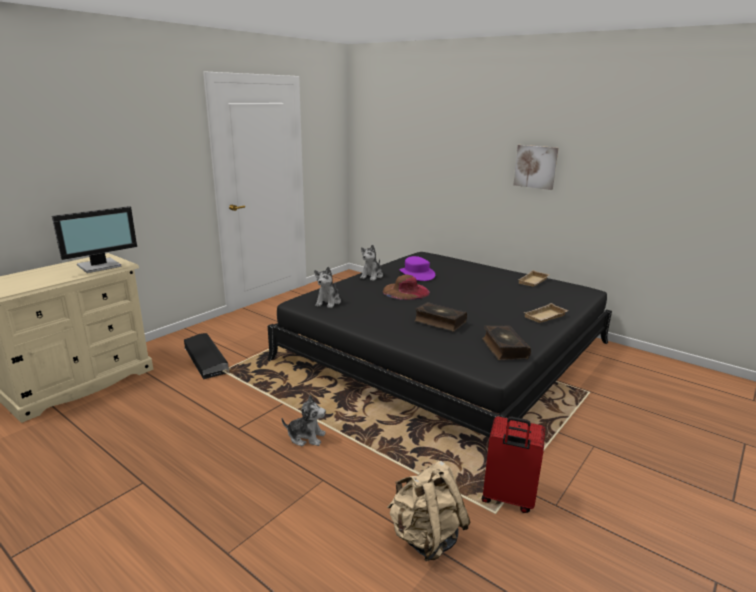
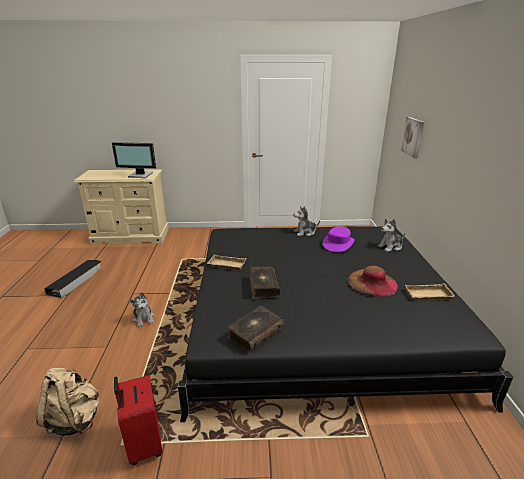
camera: 50 degrees right, 5 degrees up
(206, 359) = (187, 249): black storage box -> black storage box (76, 280)
(328, 302) = (236, 239): plush toy -> plush toy (390, 247)
(406, 291) = (297, 253): brown hat -> brown hat (372, 282)
(535, 166) = (491, 165): picture -> picture (413, 137)
(545, 317) = (356, 332): beige tray -> beige tray (226, 265)

